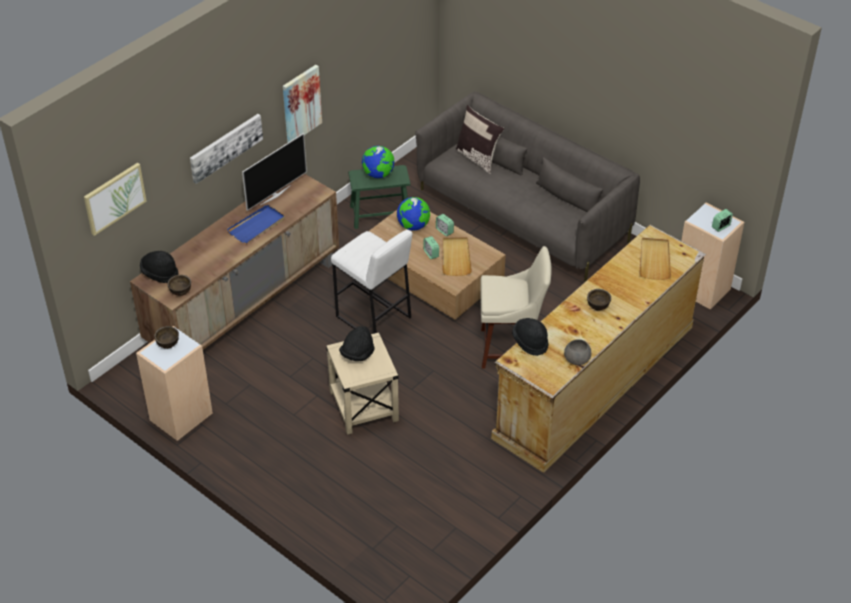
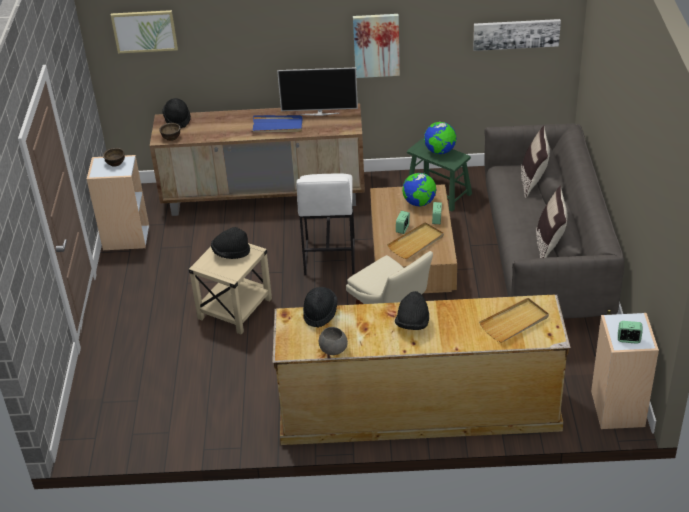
camera: 50 degrees right, 5 degrees down
(225, 147) = (277, 44): picture -> picture (516, 34)
(555, 199) = (549, 245): none -> pillow
(598, 305) = (412, 323): brown bowl -> black hat

